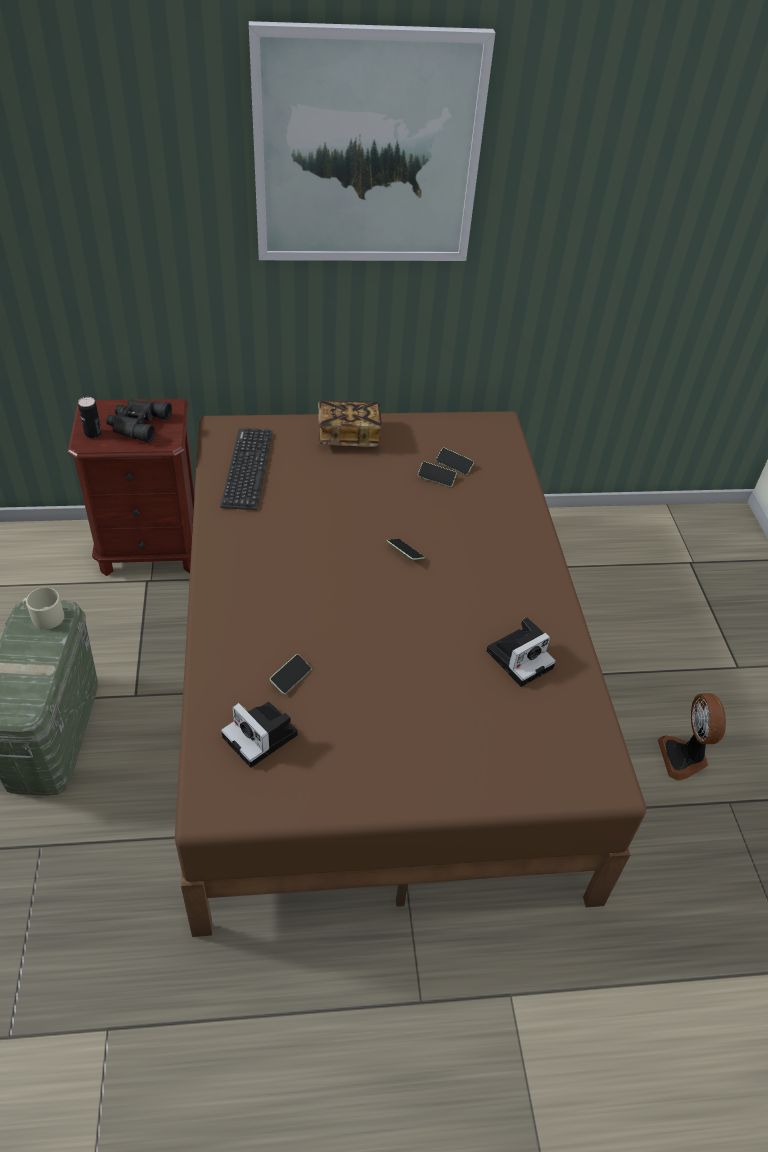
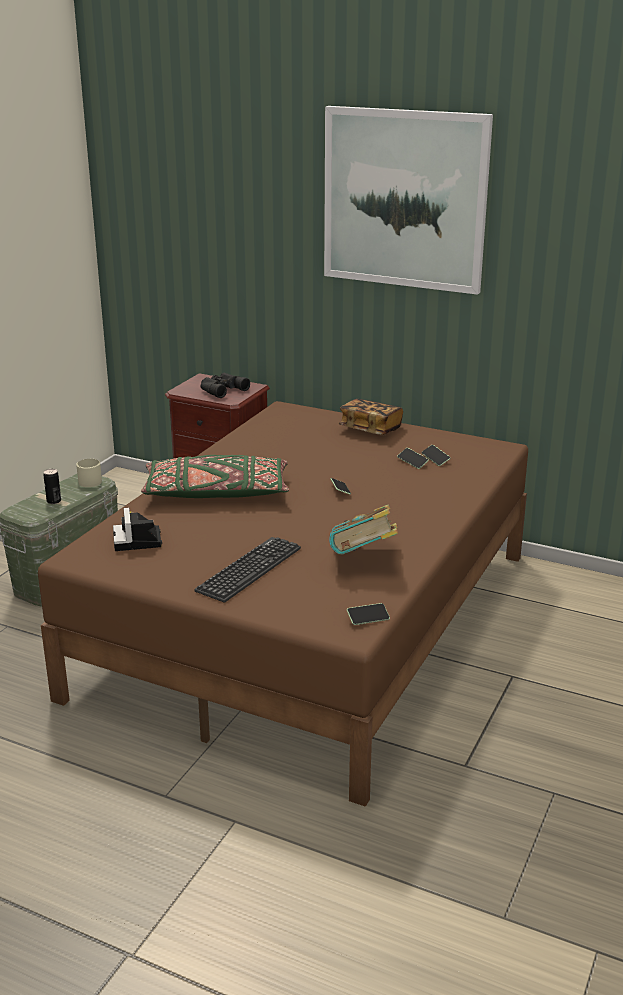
camera: 35 degrees right, 20 degrees down
(93, 433) = (189, 388): can -> can (54, 501)
(247, 469) = (276, 429): keyboard -> keyboard (249, 569)
(276, 610) = (216, 493): none -> green pillow
(290, 678) = (188, 523): phone -> phone (368, 619)
(521, 657) = (364, 559): camera -> book
(684, 757) = (539, 751): fan -> none

